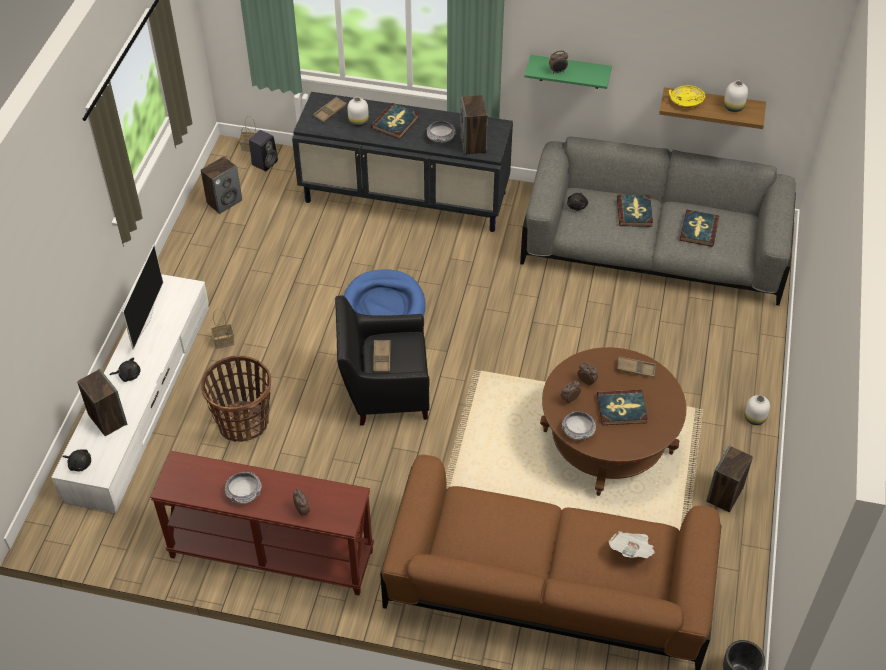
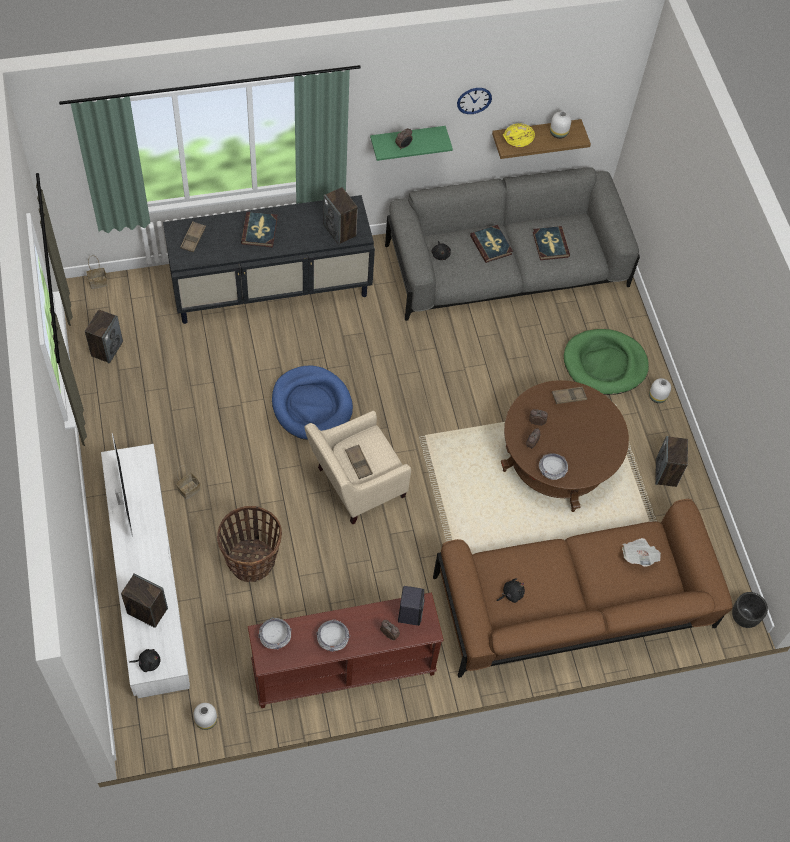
camera: 30 degrees left, 10 degrees up
(128, 375) = (140, 561): black plush toy -> black plush toy (511, 594)
(265, 162) = (121, 294): black speaker -> black speaker (410, 612)
(358, 122) = (225, 241): white vase -> white vase (206, 721)
(384, 391) = (355, 485): black armchair -> beige armchair
(441, 137) = (308, 233): bowl -> bowl (275, 636)
(621, 409) = (575, 437): book -> none
(644, 42) = (474, 100): none -> wall clock
(711, 368) = (604, 364): none -> green dog bed

